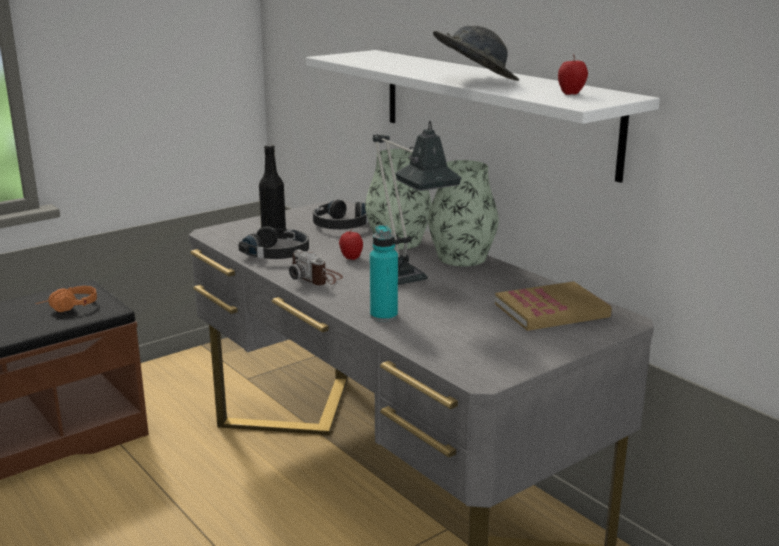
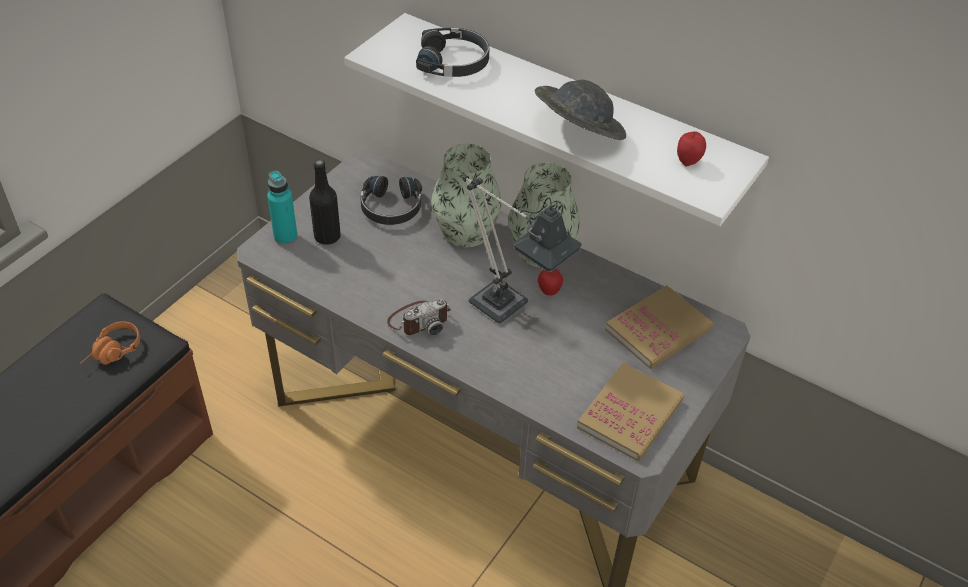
camera: 20 degrees left, 25 degrees up
(278, 253) = (356, 281): black headphones -> black headphones (454, 62)
(316, 278) = (419, 320): camera -> camera turned 60 degrees counterclockwise
(351, 258) = (434, 274): apple -> apple (549, 291)
(384, 316) = (516, 375): turquoise bottle -> turquoise bottle (285, 237)
(486, 353) = (630, 414): none -> book

